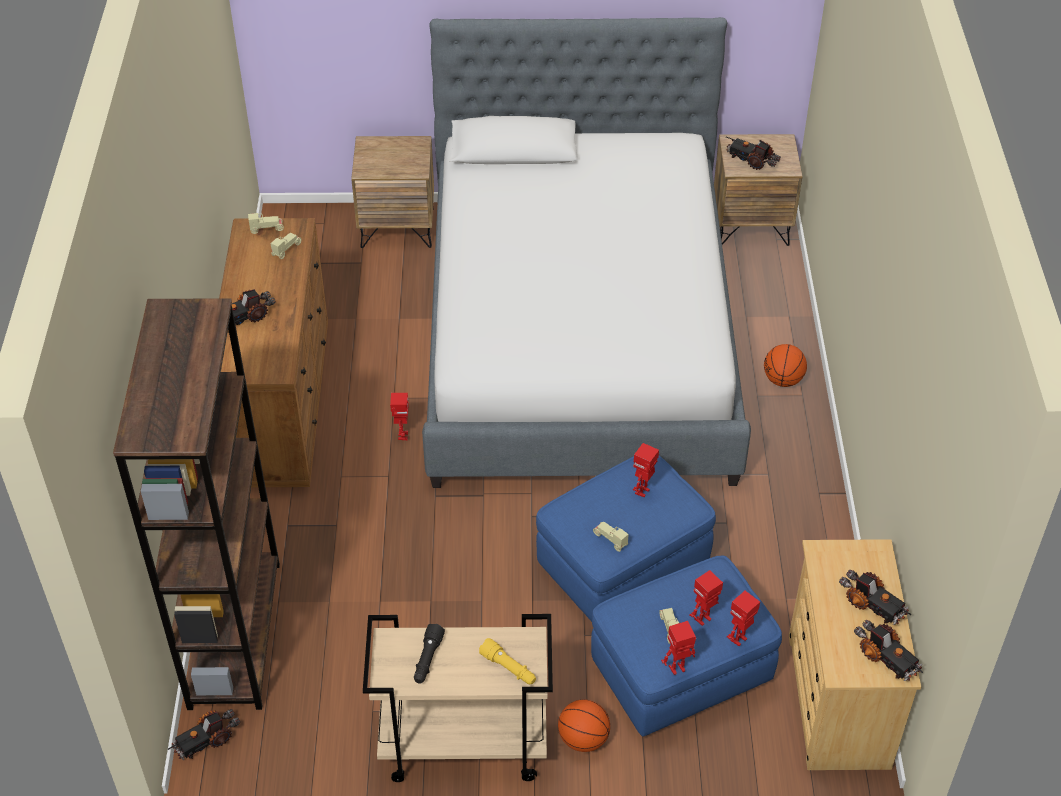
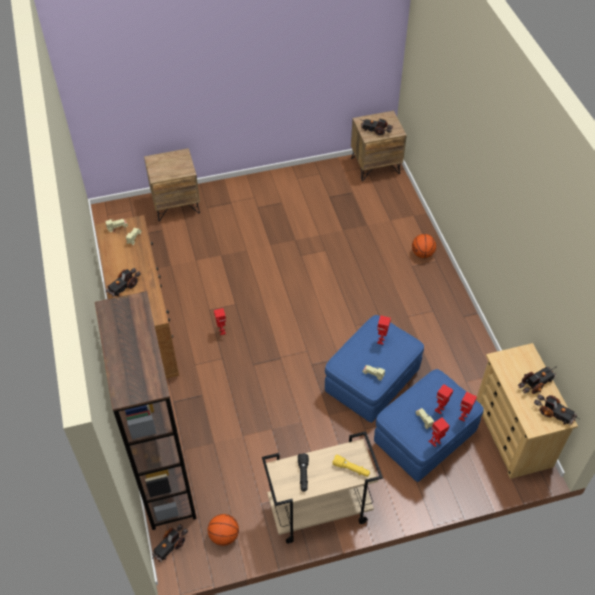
camera: 15 degrees left, 5 degrees up
(578, 336) = (302, 250): bed -> none
(582, 739) = (384, 491): basketball -> basketball (223, 536)
(872, 605) = (536, 384): toy truck -> toy truck turned 60 degrees counterclockwise

